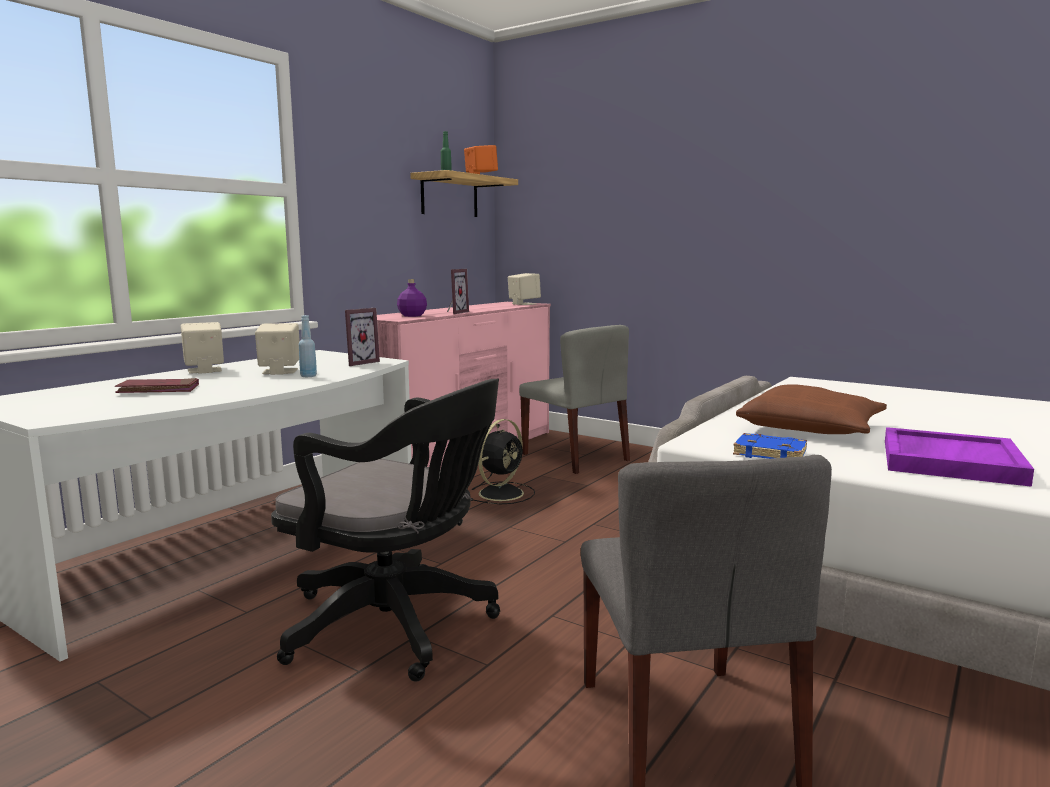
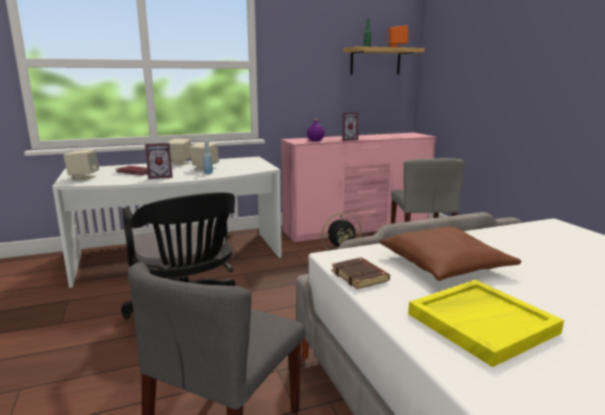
camera: 35 degrees right, 5 degrees up
(358, 363) = (252, 167): picture frame -> picture frame (160, 177)
(523, 304) = (416, 135): beige speaker -> beige speaker (83, 178)
(771, 453) = (360, 277): blue book -> brown book
(949, 461) = (481, 322): purple tray -> yellow tray

